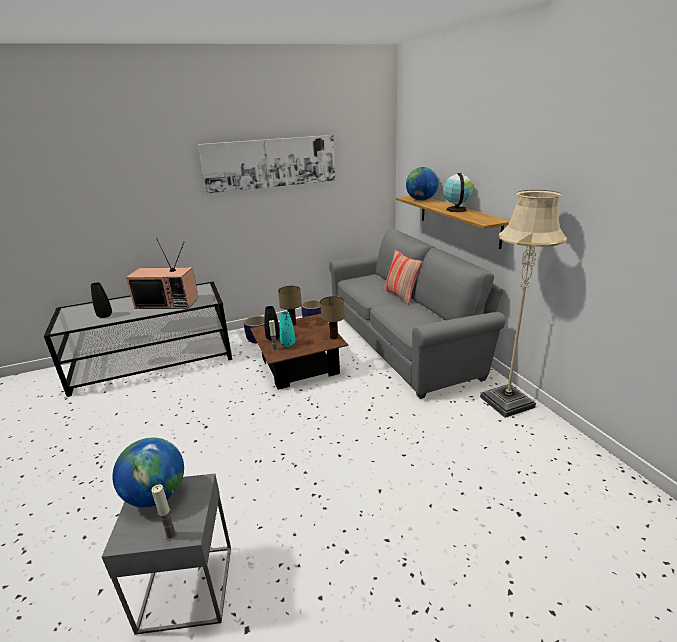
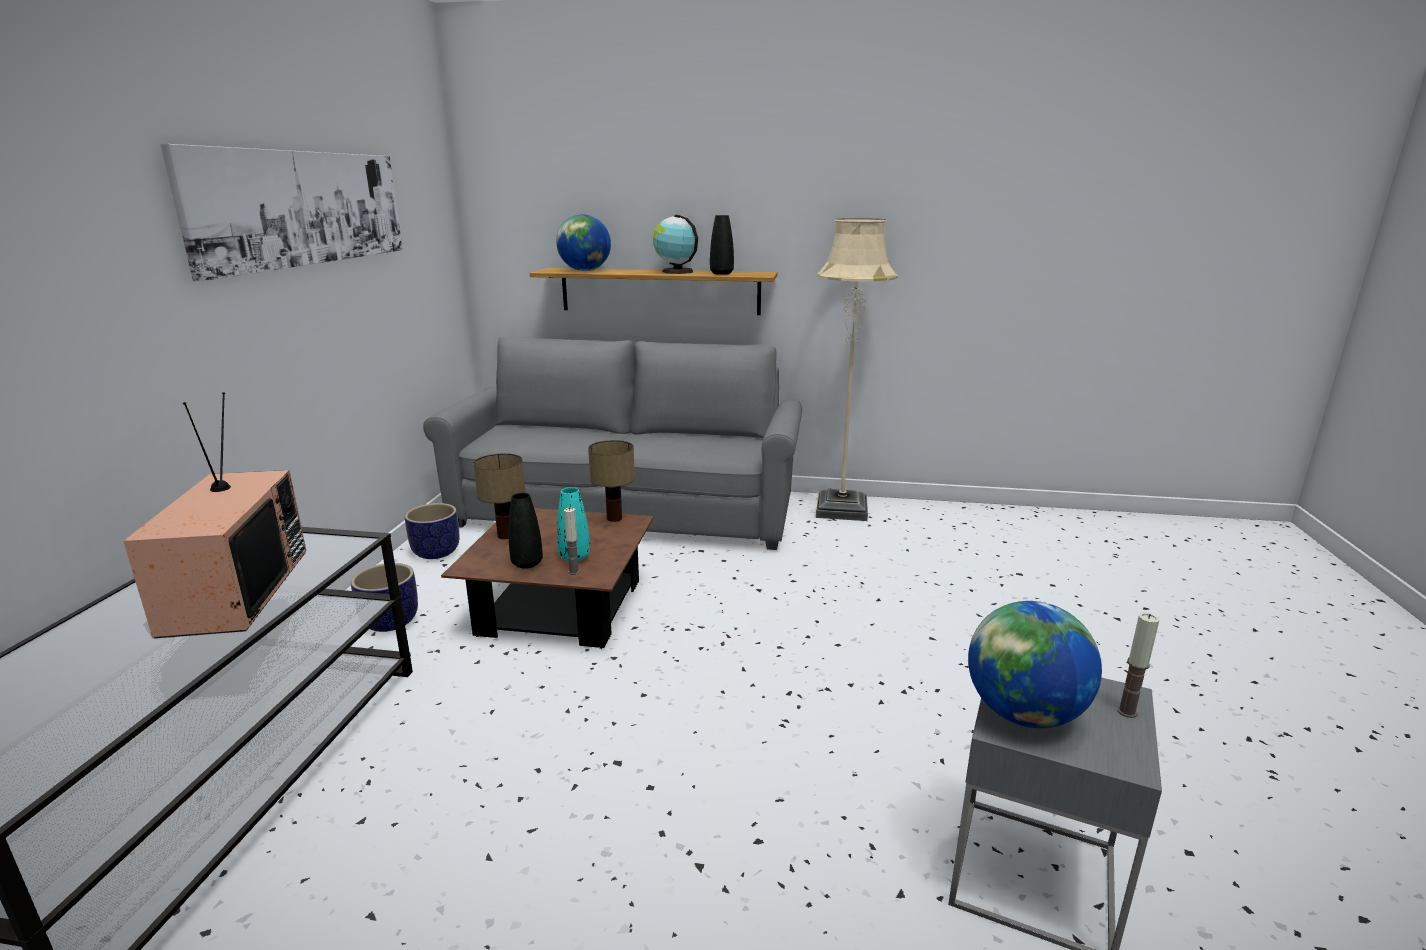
camera: 60 degrees left, 5 degrees down
(105, 316) = (94, 696): black vase -> black vase (721, 273)
(168, 302) = (234, 589): television -> television turned 45 degrees counterclockwise
(401, 295) = (607, 434): pillow -> none

